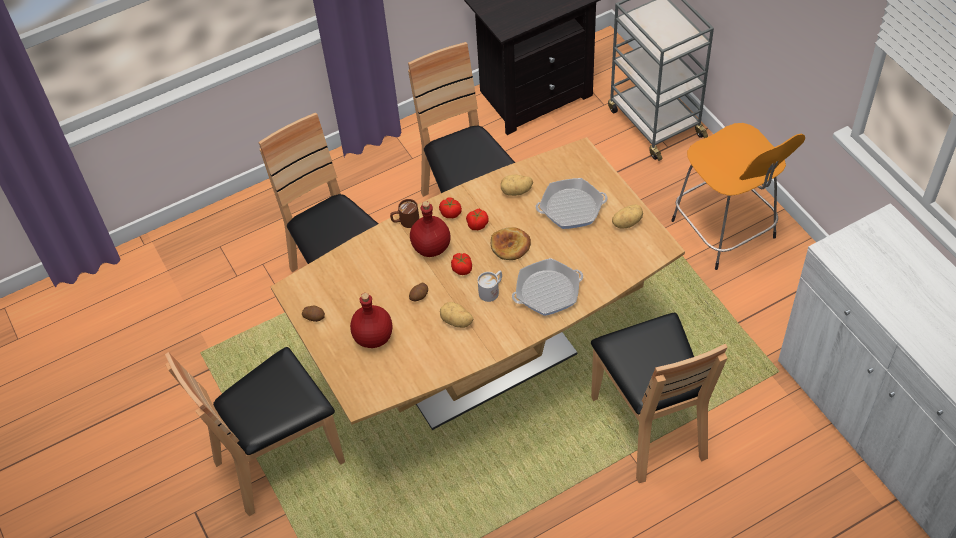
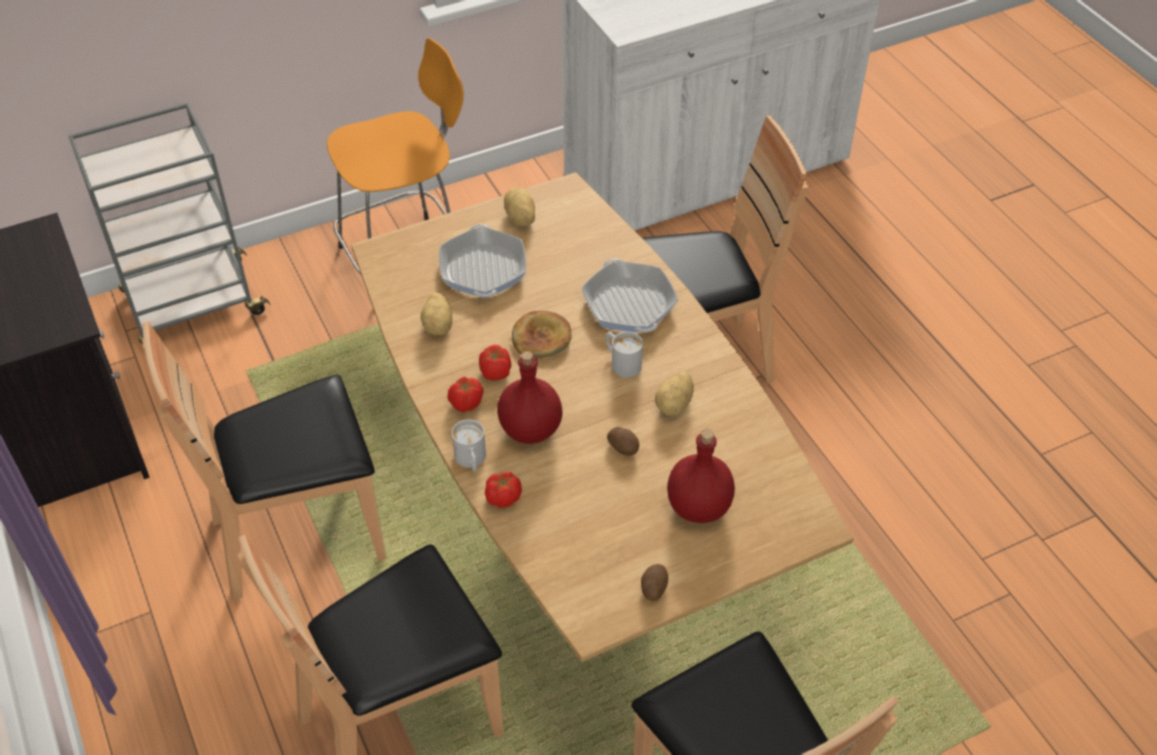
camera: 90 degrees left, 5 degrees down
(405, 221) = (471, 461): brown mug -> white mug
(462, 269) = (578, 394): tomato -> tomato (503, 498)

